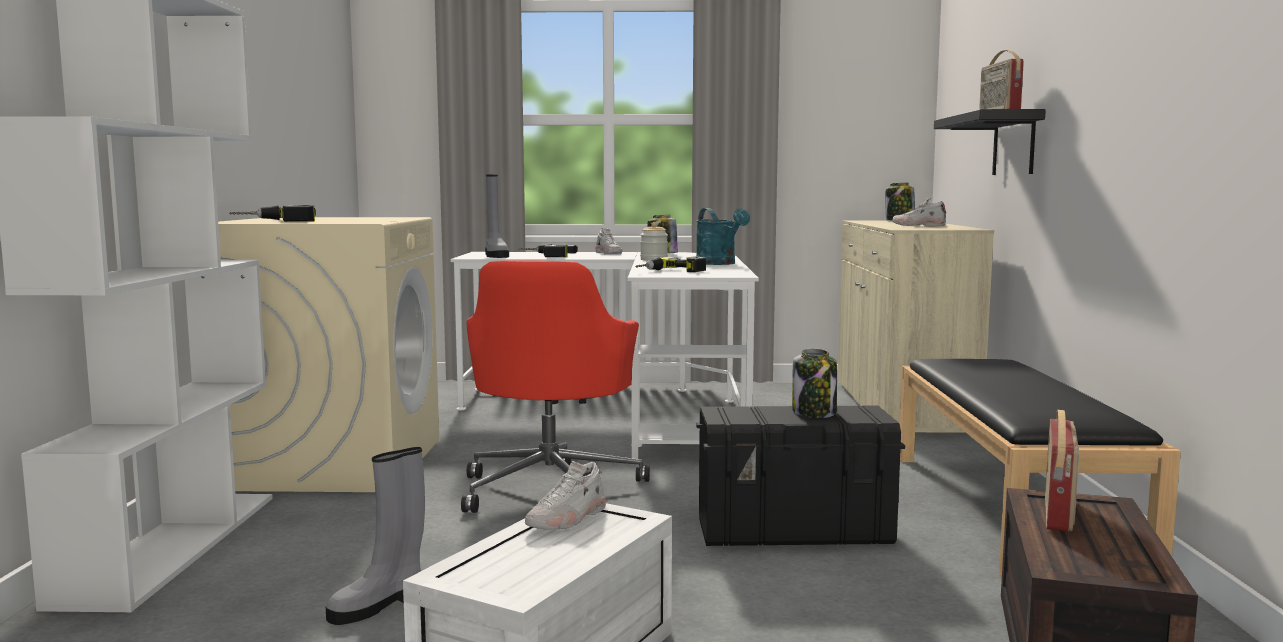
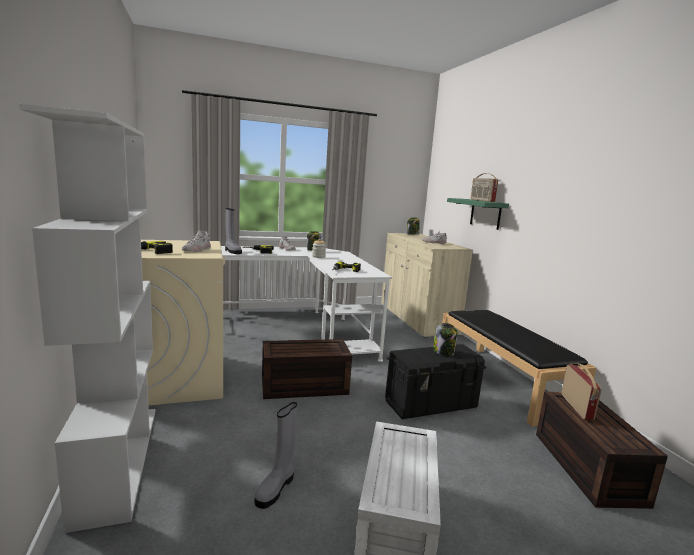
camera: 20 degrees left, 5 degrees up
(552, 488) = (303, 387): red office chair -> brown storage box
(567, 519) = (393, 441): white shoe -> white shoe (197, 250)
(719, 263) = (355, 261): turquoise watering can -> none
(1014, 144) = (485, 214): black shelf -> green shelf

